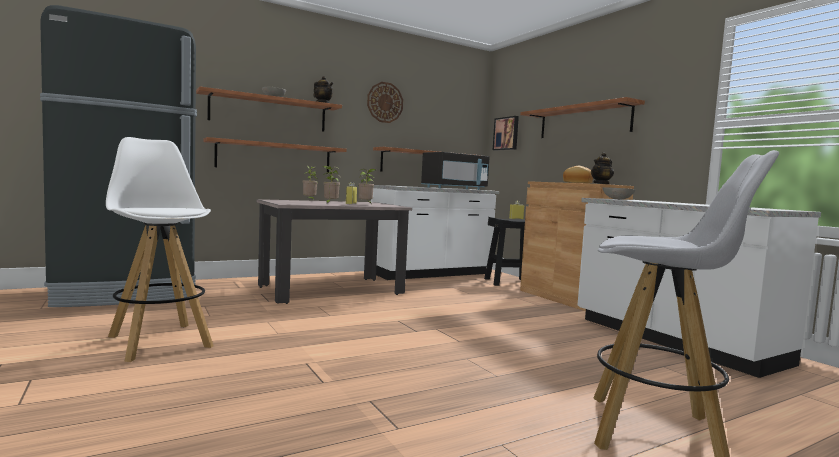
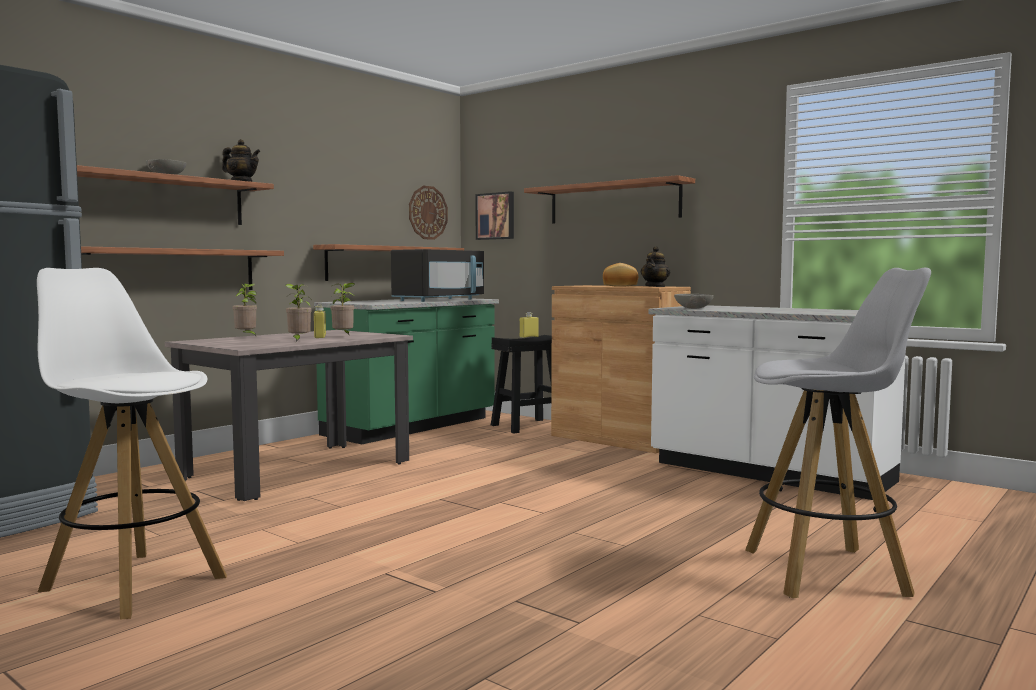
camera: 20 degrees left, 0 degrees up
(385, 102) = (325, 176): wall clock -> wall clock (427, 212)
(431, 273) = (412, 427): white counter -> green counter

